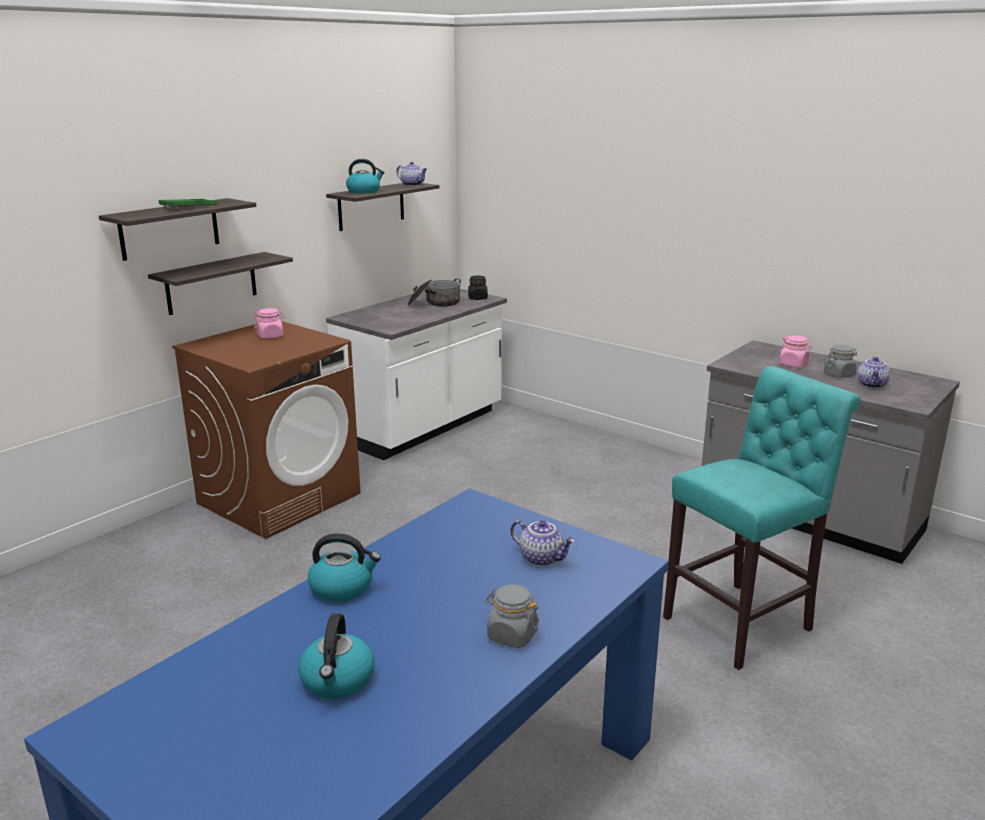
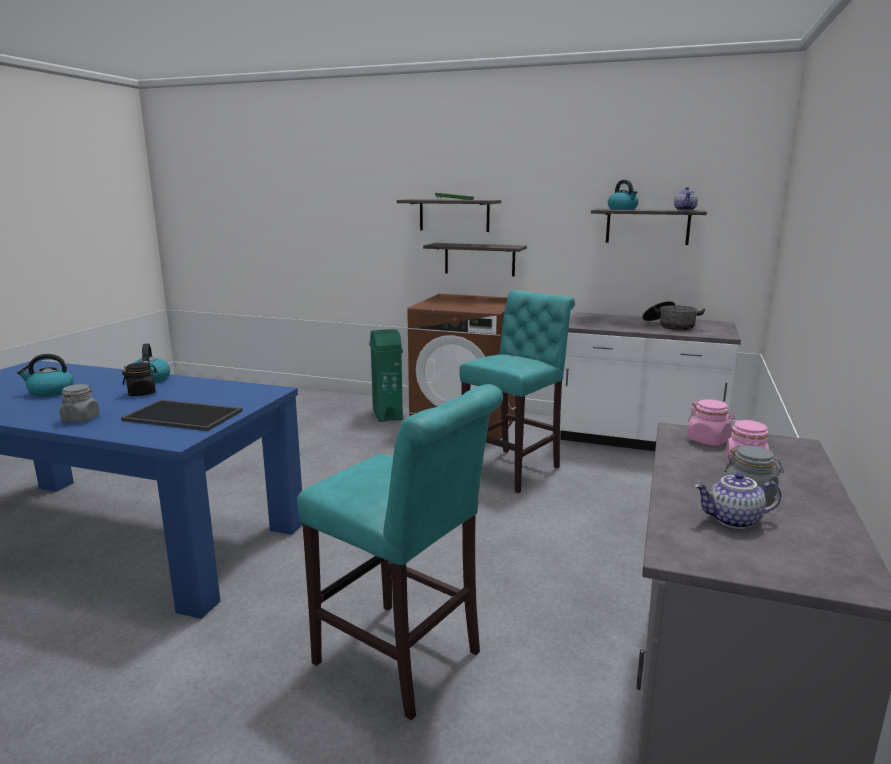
camera: 70 degrees right, 5 degrees down
(181, 544) = (387, 414): none -> green trash can
(270, 336) = (483, 302): pink jar -> pink jar (708, 440)
(433, 499) = (514, 469): none -> turquoise stool
(477, 298) = (715, 333): black jar -> black jar (142, 393)
(542, 558) = (185, 415): teapot -> tray

